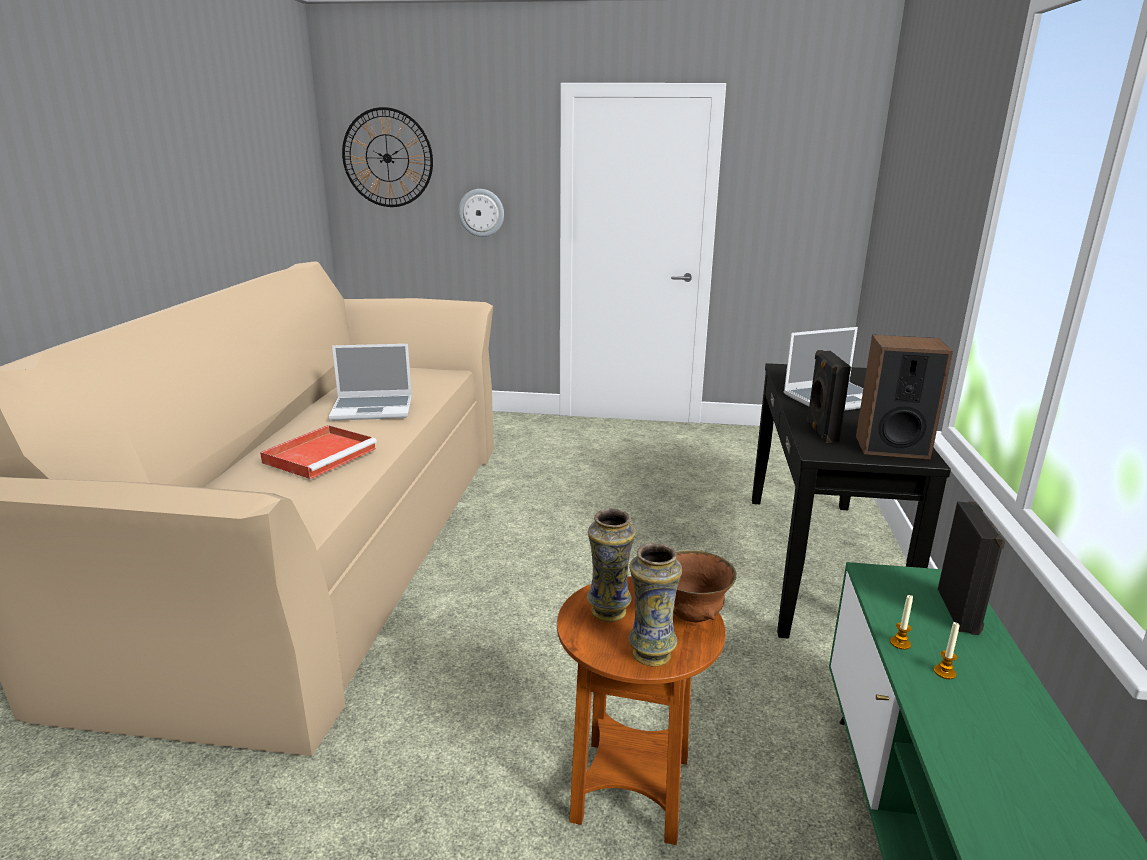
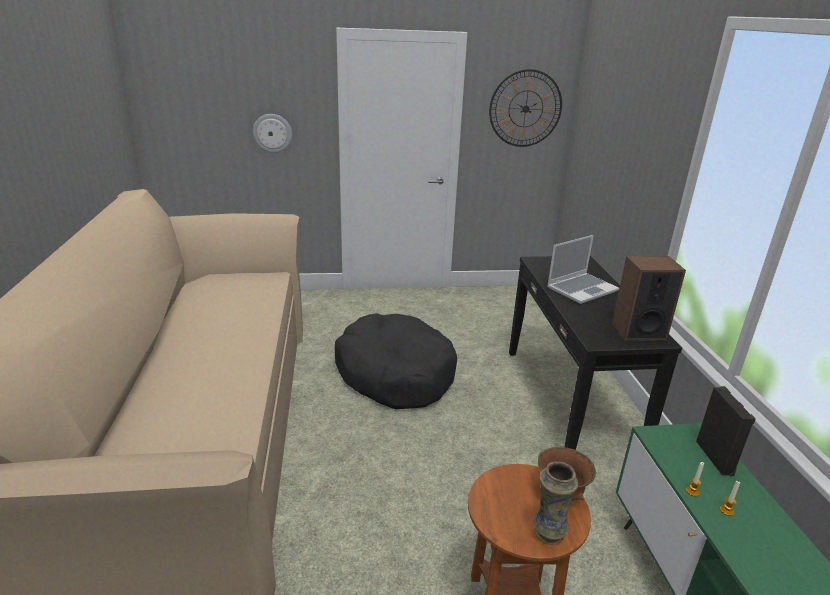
camera: 15 degrees left, 5 degrees up
(321, 455) = (210, 378): red tray -> none
(374, 409) = (230, 323): laptop -> none
(387, 158) = (186, 87): wall clock -> wall clock (525, 109)
(587, 508) = (395, 374): none -> black dog bed
(609, 612) = (503, 501): vase -> none
(820, 432) = (587, 322): black speaker -> none

